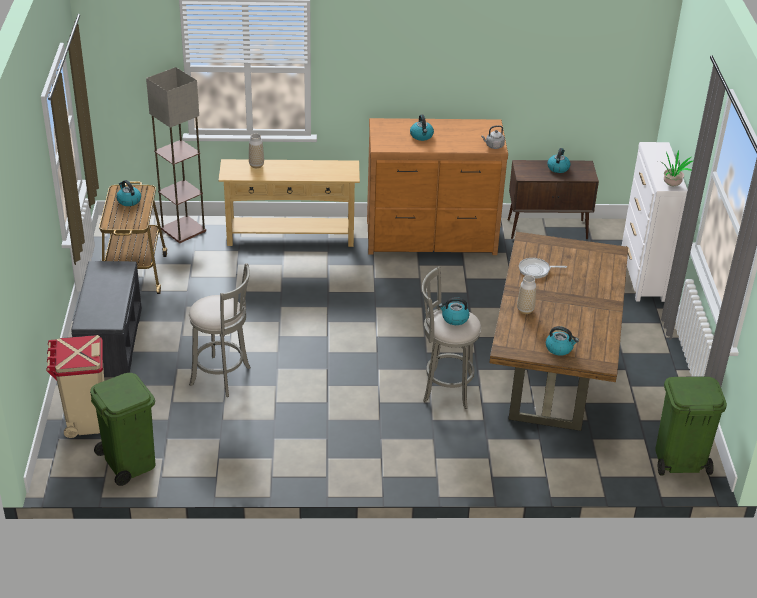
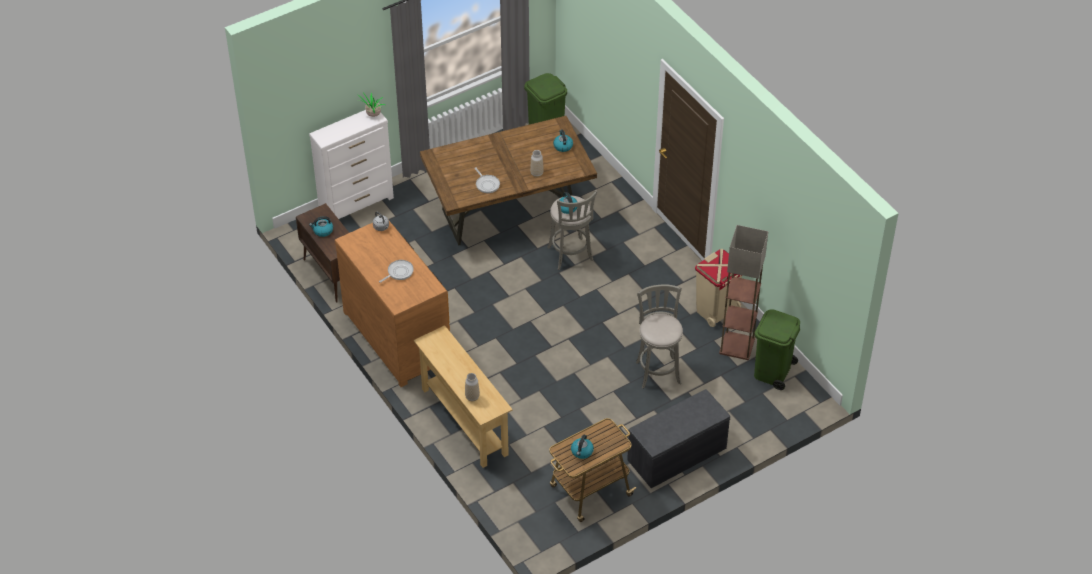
camera: 120 degrees left, 10 degrees up
(86, 420) = (759, 417): beige trash can -> beige trash can (716, 311)
(183, 229) = (509, 496): floor lamp -> floor lamp (736, 346)
(421, 136) = (399, 272): kettle -> frying pan

